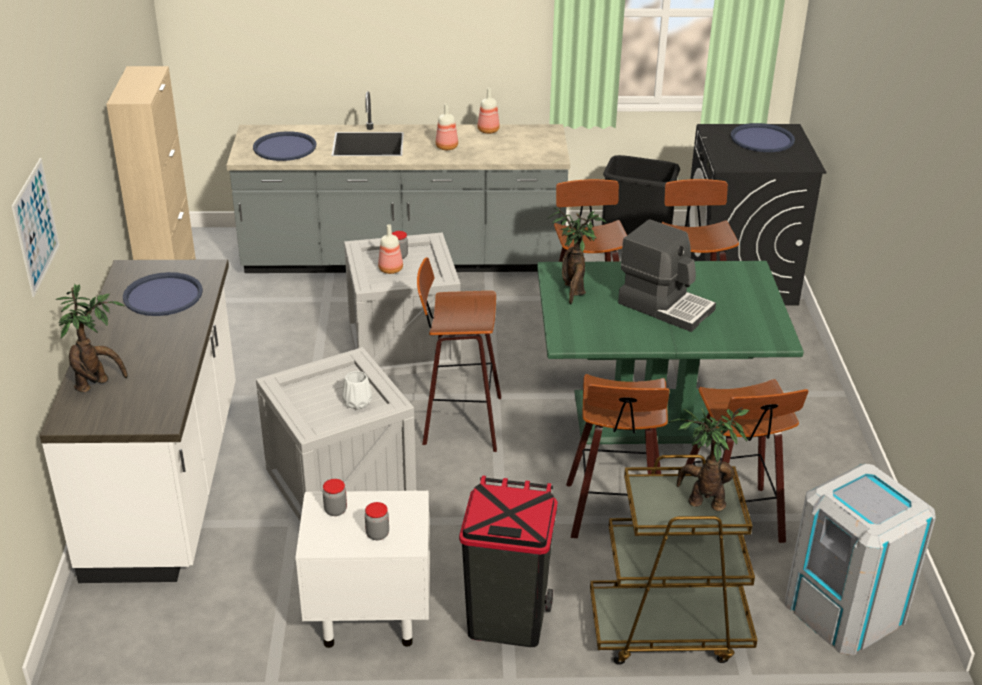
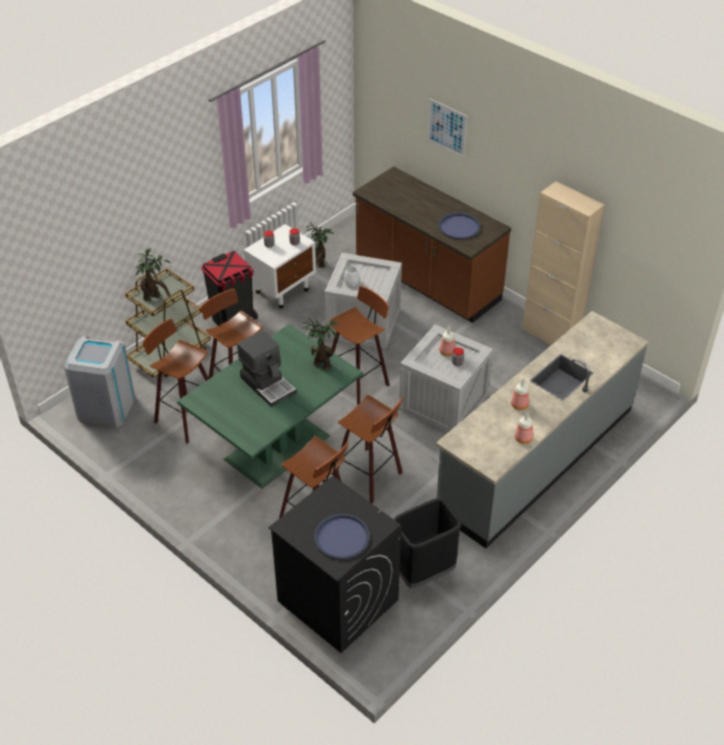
camera: 135 degrees right, 10 degrees up
(97, 383) = (410, 187): potted plant -> potted plant (320, 265)
(168, 480) = (426, 281): white counter -> brown counter
(285, 147) = (592, 342): blue tray -> none
(665, 306) = (268, 384): coffee machine -> coffee machine turned 120 degrees counterclockwise

